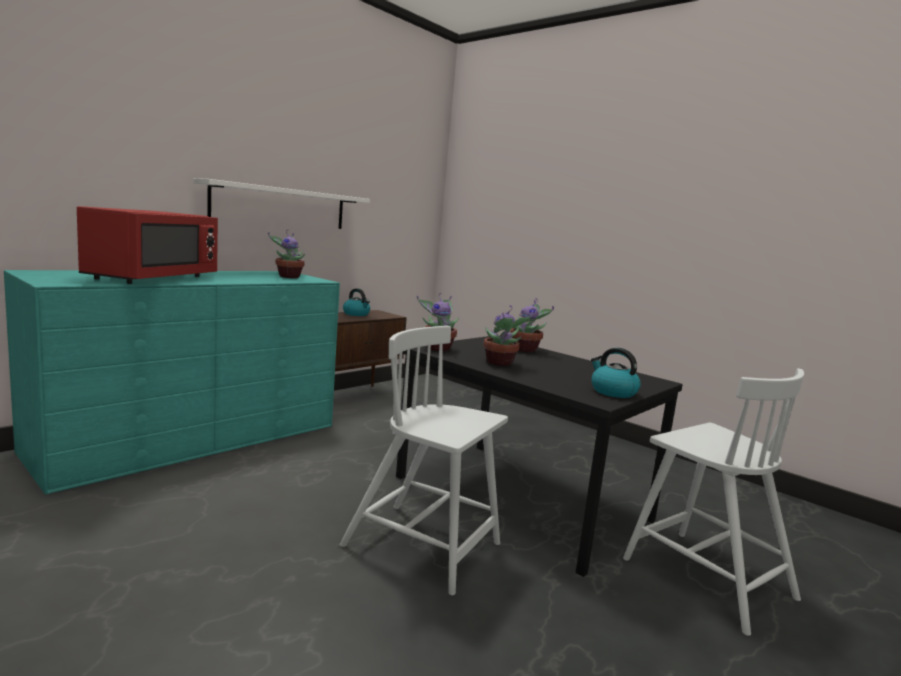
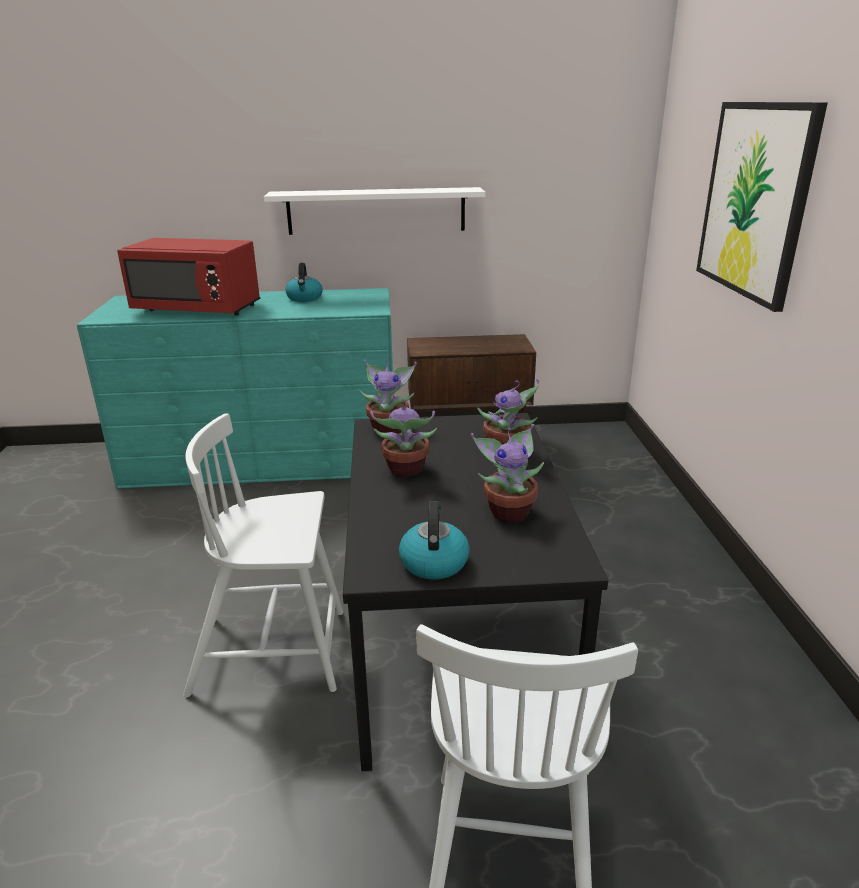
camera: 45 degrees right, 15 degrees up
(153, 278) = (198, 309): red microwave -> red microwave turned 45 degrees clockwise
(288, 276) = (352, 302): potted plant -> potted plant (509, 511)
(356, 314) = (477, 342): kettle -> kettle (305, 298)
(424, 546) = (273, 652): white chair -> white chair turned 75 degrees counterclockwise
(558, 210) = (755, 200): none -> picture

